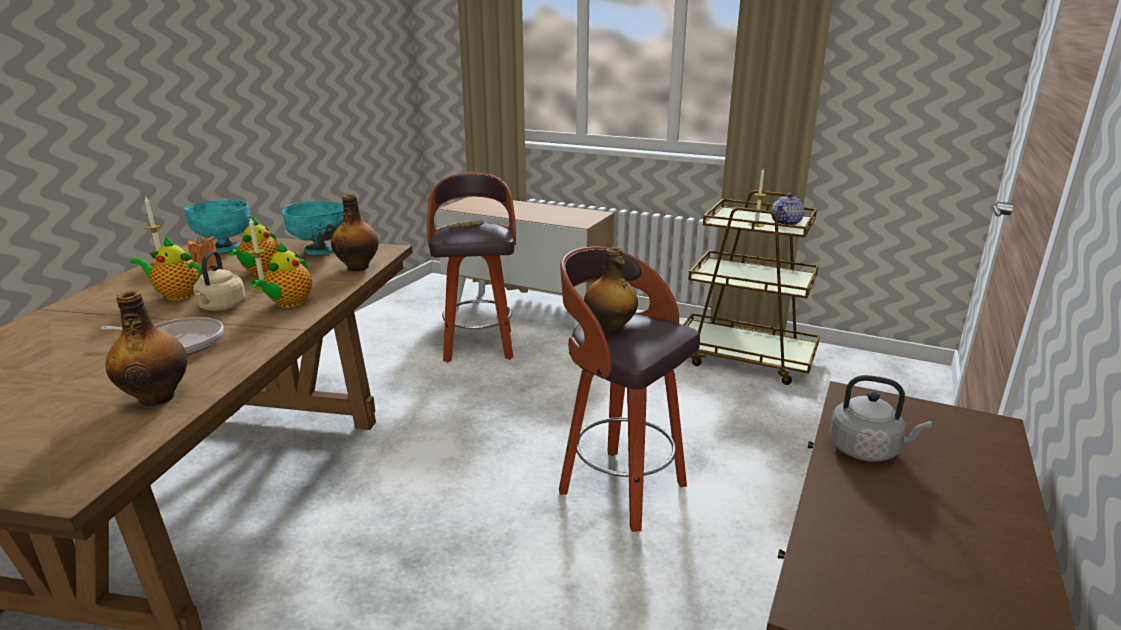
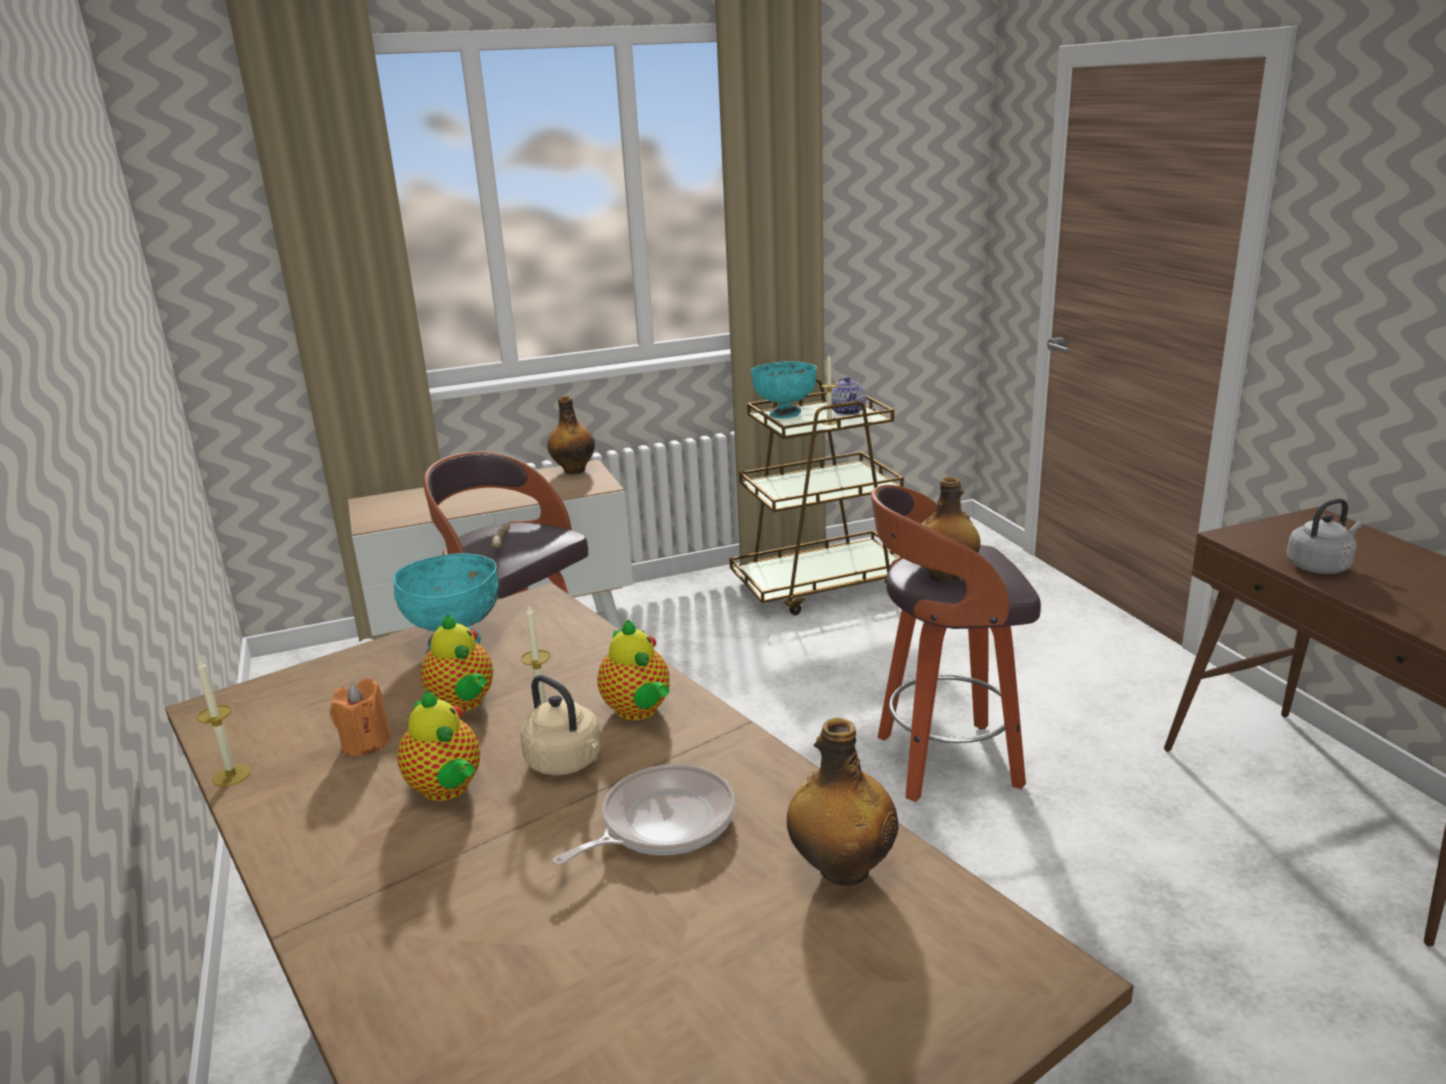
camera: 45 degrees left, 0 degrees up
(177, 295) = (447, 789): teapot -> teapot turned 90 degrees counterclockwise
(226, 249) = (288, 708): turquoise bowl -> turquoise bowl (785, 414)
(358, 267) = (576, 634): bottle -> bottle (574, 470)

